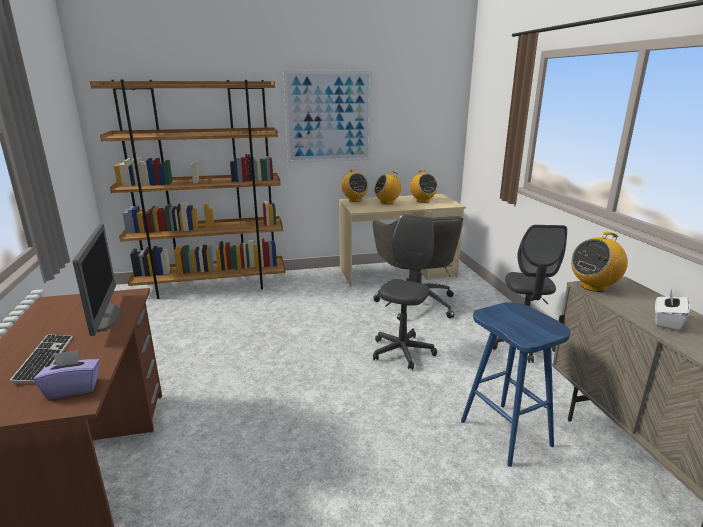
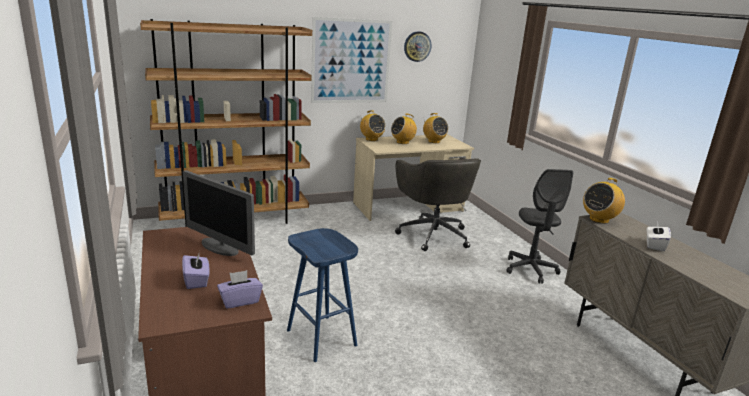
camera: 10 degrees left, 0 degrees up
(44, 359) = (197, 280): keyboard -> purple tissue box
(105, 317) = (220, 247): monitor -> monitor turned 150 degrees clockwise
(402, 98) = (417, 46): none -> wall clock
(402, 352) = (434, 277): grey office chair -> none
(507, 433) = (533, 337): blue stool -> blue stool (322, 338)

